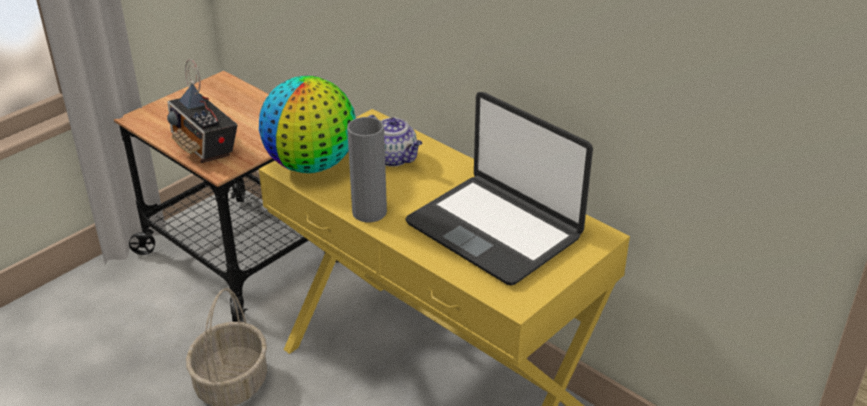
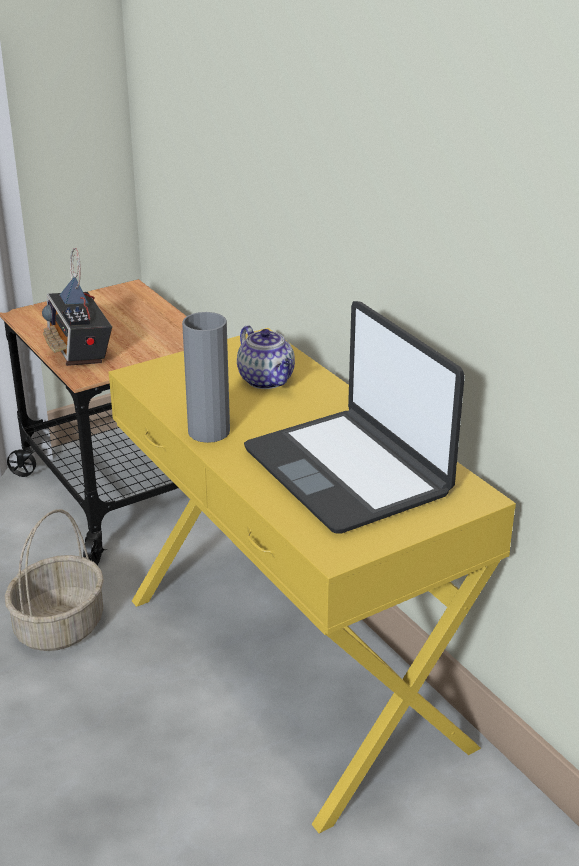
camera: 15 degrees right, 5 degrees down
(311, 165) = (169, 375): globe -> none

